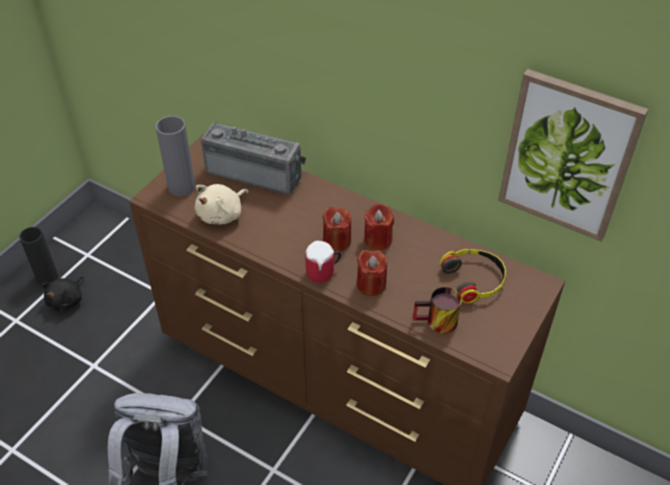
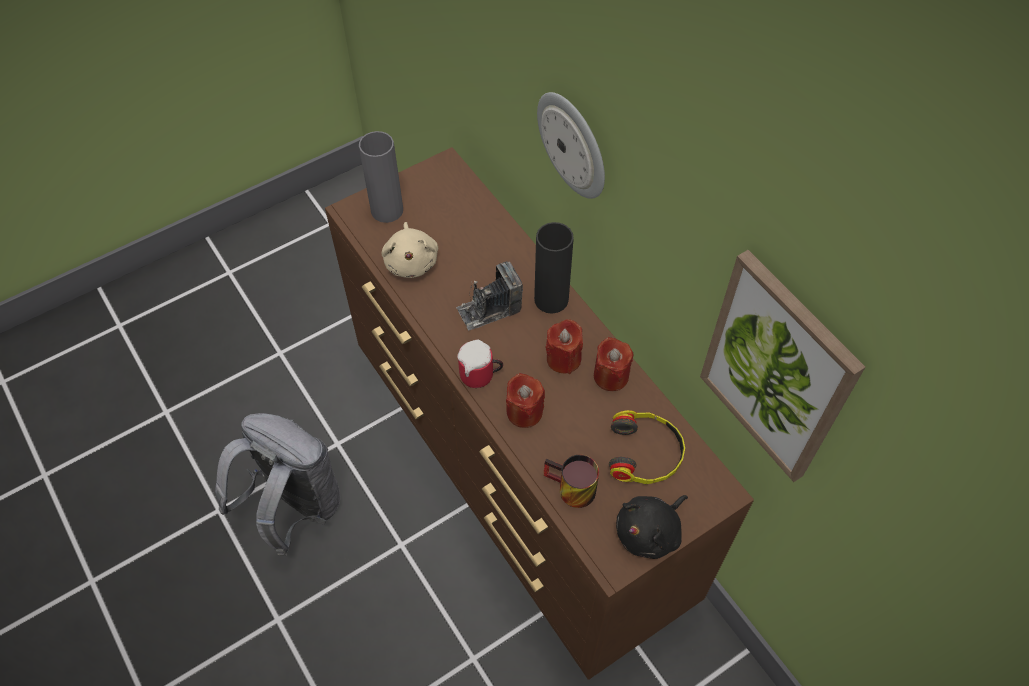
camera: 25 degrees right, 10 degrees up
(47, 277) = (279, 234): black vase -> black vase (551, 299)
(67, 300) = (287, 268): black plush toy -> black plush toy (650, 532)
(222, 214) = (411, 261): beige plush toy -> beige plush toy turned 75 degrees counterclockwise
(256, 172) = (476, 221): radio -> none
(302, 226) = (489, 309): none -> camera
(337, 241) = (517, 342): red candle -> red candle (611, 376)
(341, 66) = (573, 144): none -> wall clock

